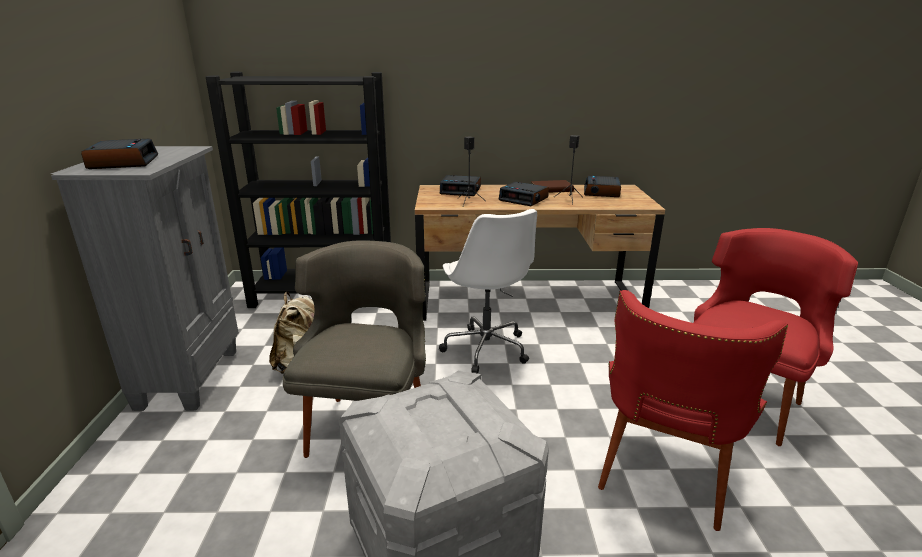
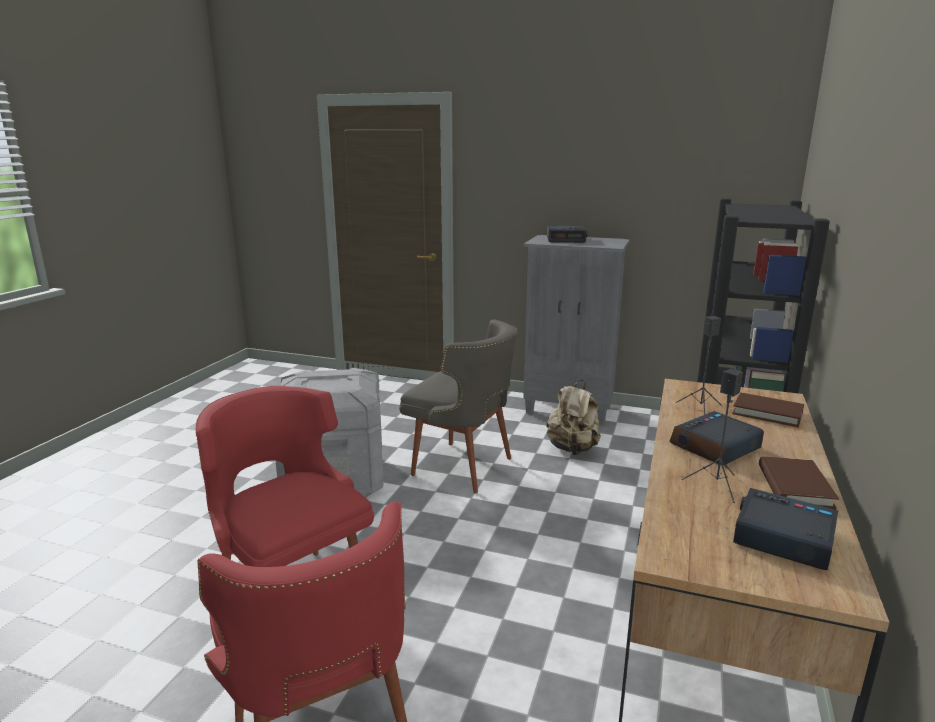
camera: 110 degrees right, 5 degrees down
(461, 190) = (767, 413): alarm clock -> brown book
(486, 350) = (561, 550): white office chair -> none

